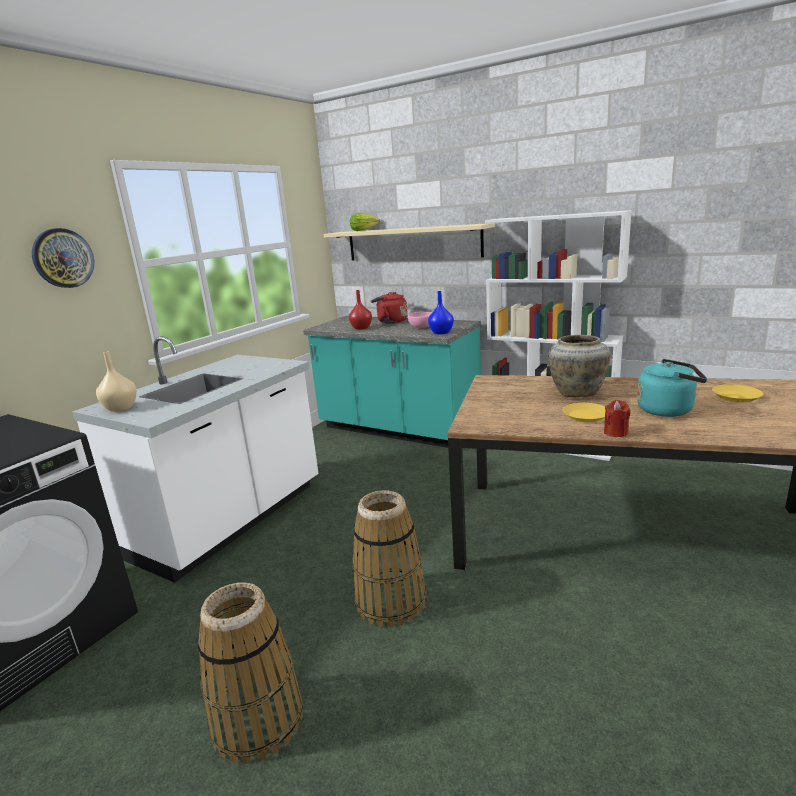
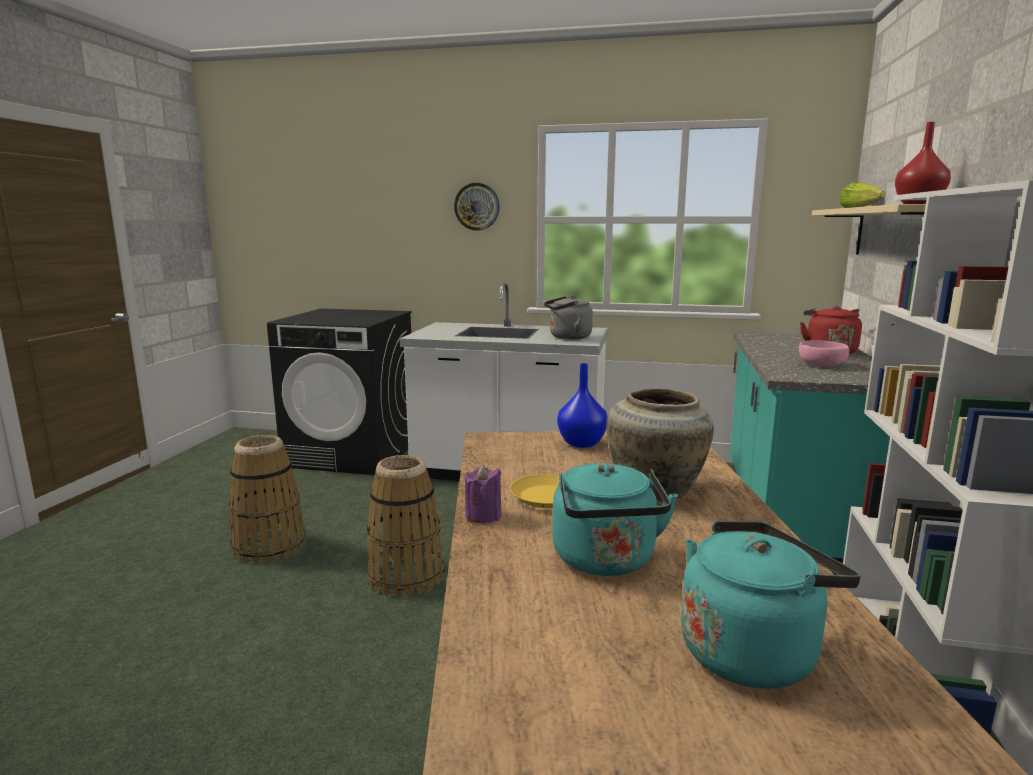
camera: 70 degrees right, 5 degrees down
(121, 408) = (443, 327): beige vase -> none
(260, 367) = (567, 337): none -> grey kettle
(362, 328) = (772, 345): red vase -> red vase (919, 204)
(441, 332) = (798, 374): blue vase -> blue vase (582, 443)
(615, 432) = (483, 516): red candle -> purple candle
(736, 396) = (752, 651): yellow plate -> turquoise kettle

